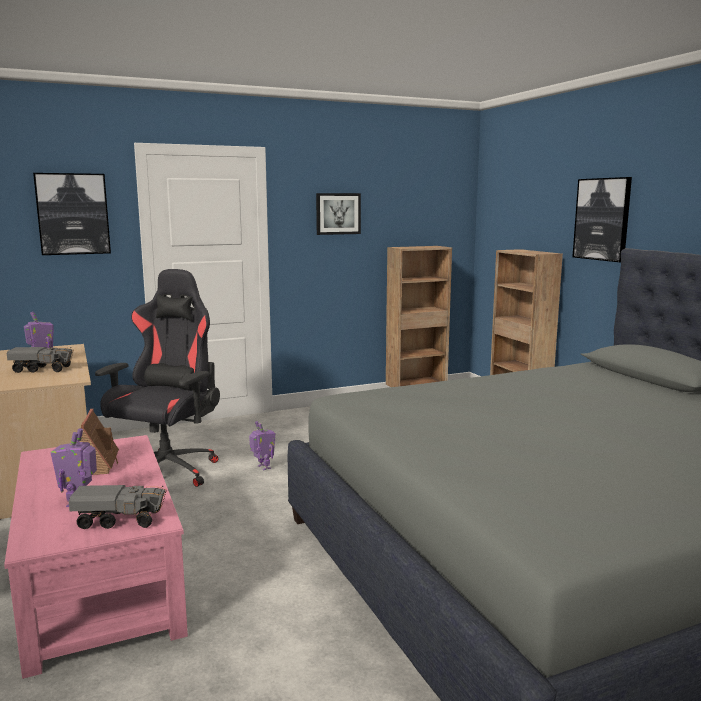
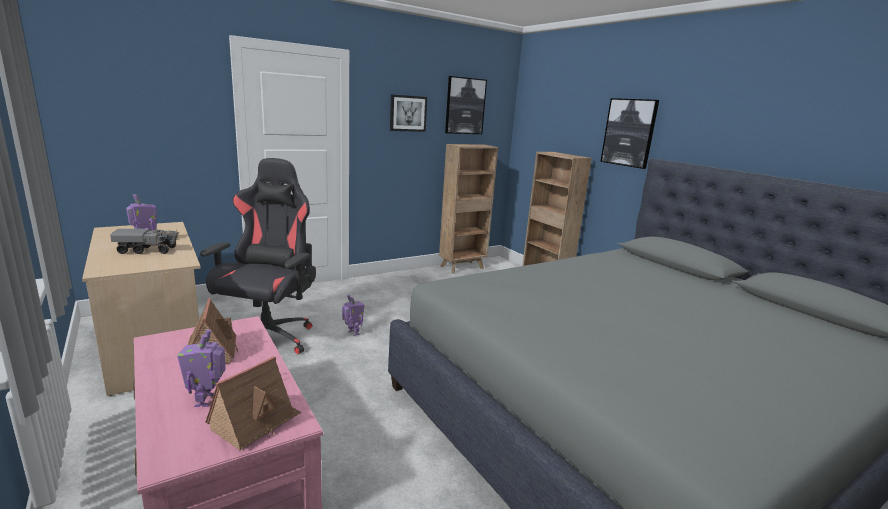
camera: 10 degrees left, 5 degrees up
(73, 214) = (170, 99): picture -> picture (465, 106)
(120, 520) = (255, 422): toy truck -> toy house

